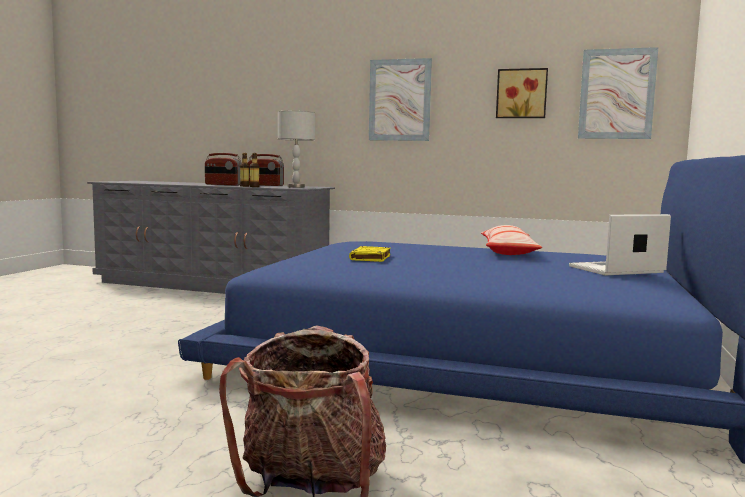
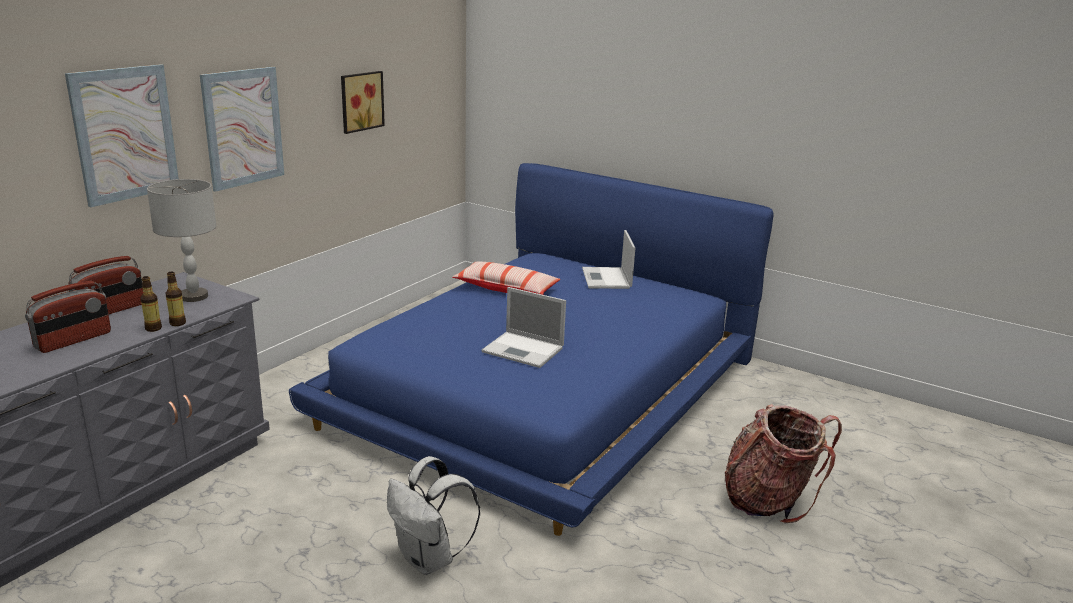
camera: 75 degrees left, 15 degrees up
(167, 346) = (429, 559): none -> white backpack
(370, 258) = (524, 350): yellow book -> laptop
(616, 94) = (426, 91): picture -> picture (125, 134)

